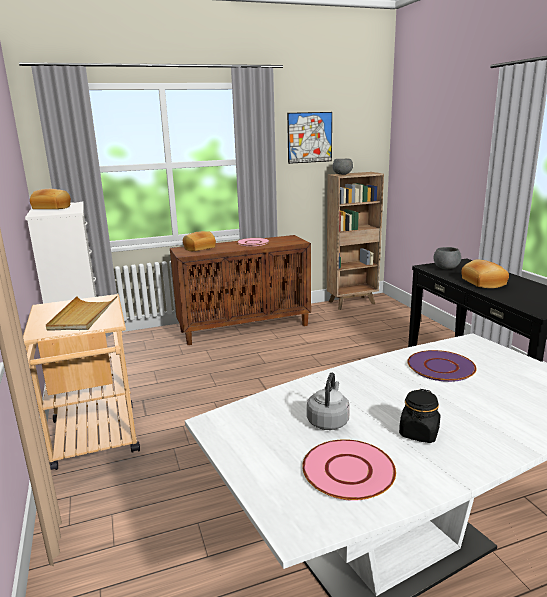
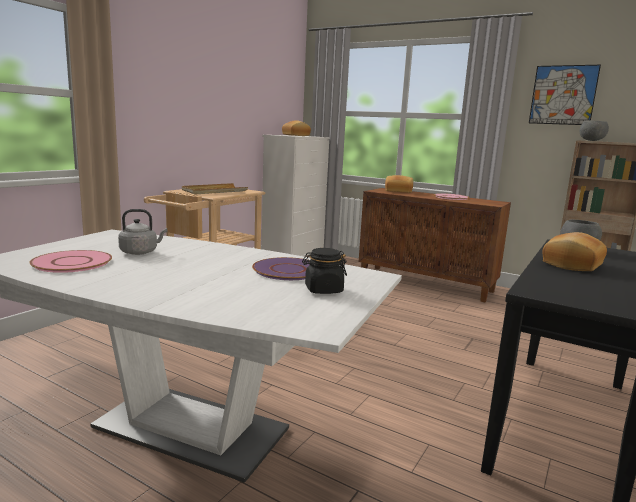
camera: 50 degrees right, 5 degrees down
(419, 433) = (145, 273): black jar -> black jar (323, 290)

